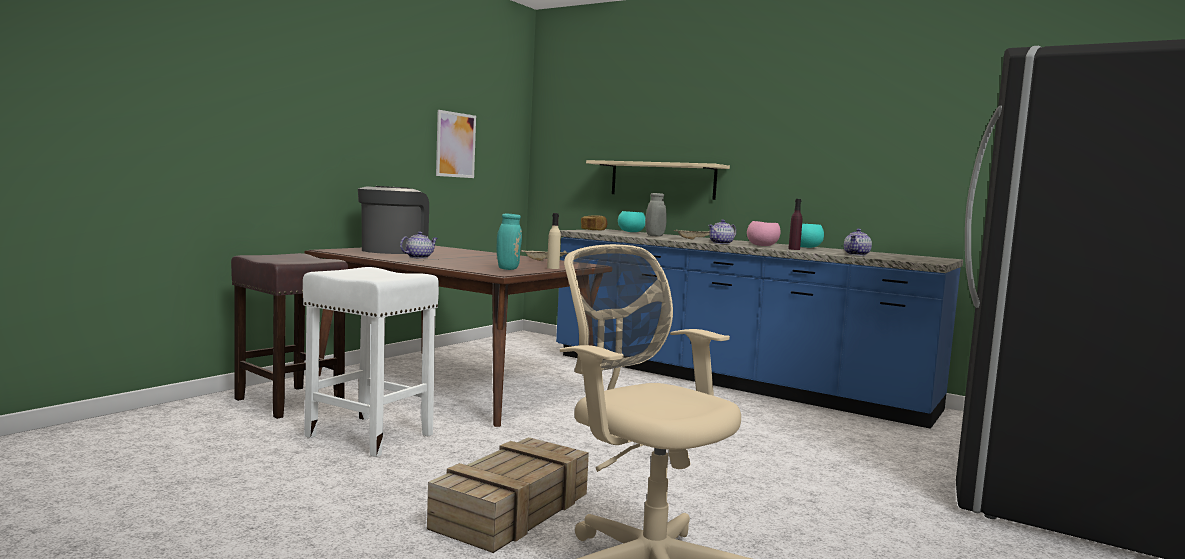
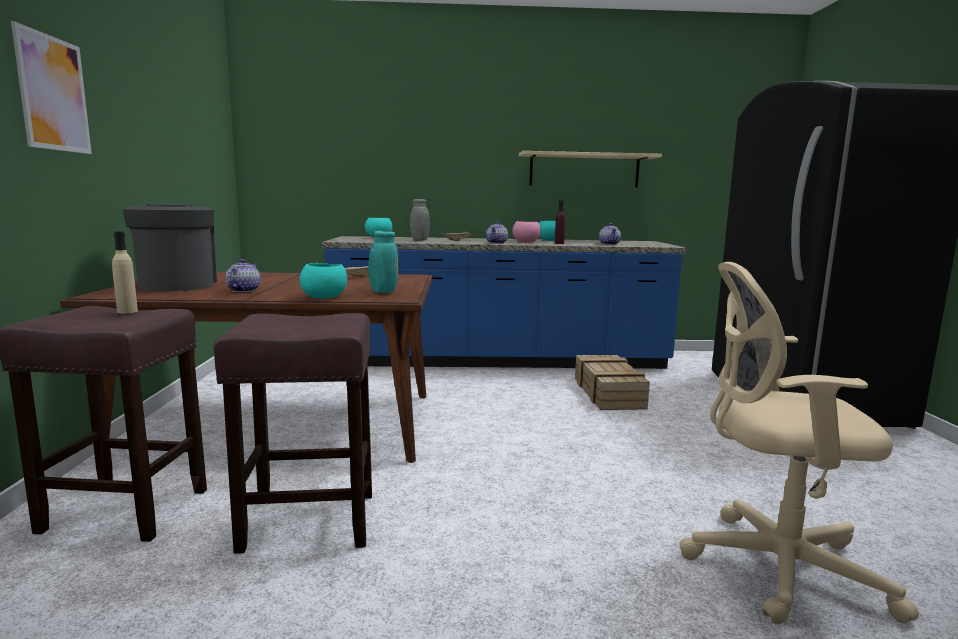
camera: 35 degrees left, 5 degrees up
(367, 435) = (306, 522): white stool -> brown stool
(452, 266) = (325, 297): none -> turquoise bowl
(455, 145) = (181, 150): picture -> picture (53, 93)
(512, 509) = (589, 552): crate -> crate (607, 392)
(553, 268) = (408, 284): beige bottle -> beige bottle (127, 311)
(594, 230) = (347, 238): bread -> none
(662, 180) = (398, 186): beige shelf -> beige shelf (584, 170)

